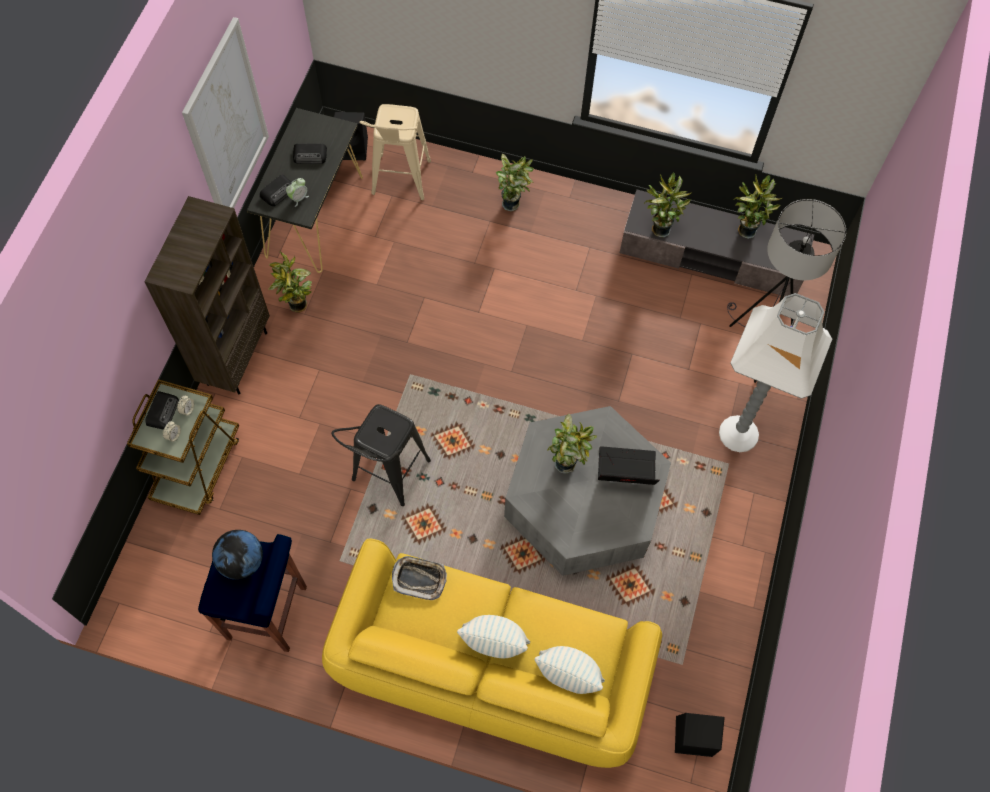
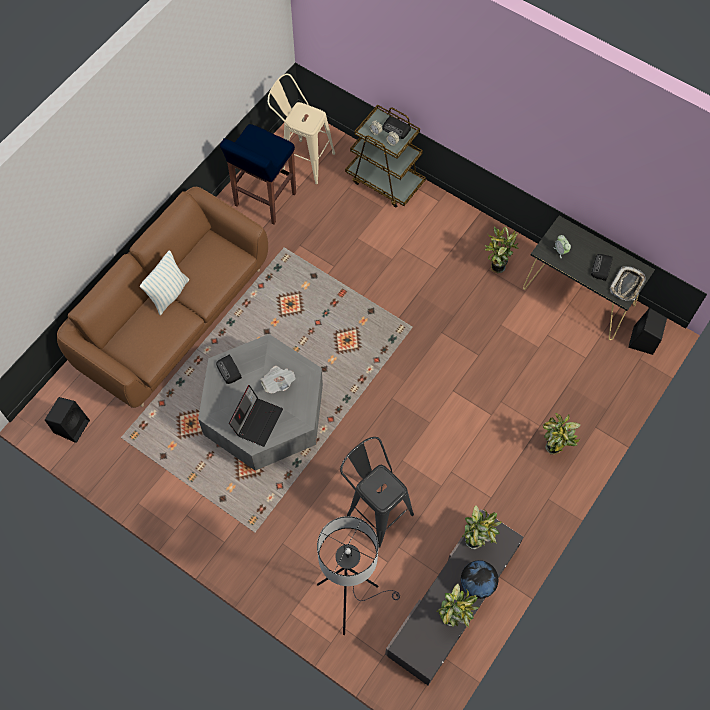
camera: 110 degrees right, 0 degrees up
(226, 125) = (589, 166): picture -> none
(236, 357) = (464, 219): brown bookcase -> none
(242, 562) = (270, 150): globe -> globe (477, 583)
(278, 192) = (570, 239): radio -> radio (229, 370)
(386, 477) = (334, 290): black stool -> black stool (375, 509)
(400, 183) = (597, 367): beige stool -> beige stool (303, 159)
(419, 578) = (230, 262): tray -> tray (627, 285)
(490, 668) = (173, 316): yellow sofa -> brown sofa
(567, 464) = (278, 382): potted plant -> newspaper
(568, 675) = (127, 330): pillow -> none
(739, 434) = (276, 551): white floor lamp -> none

